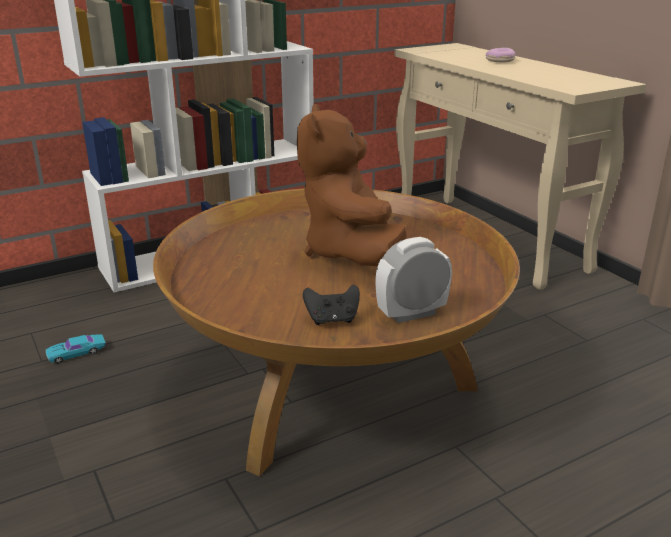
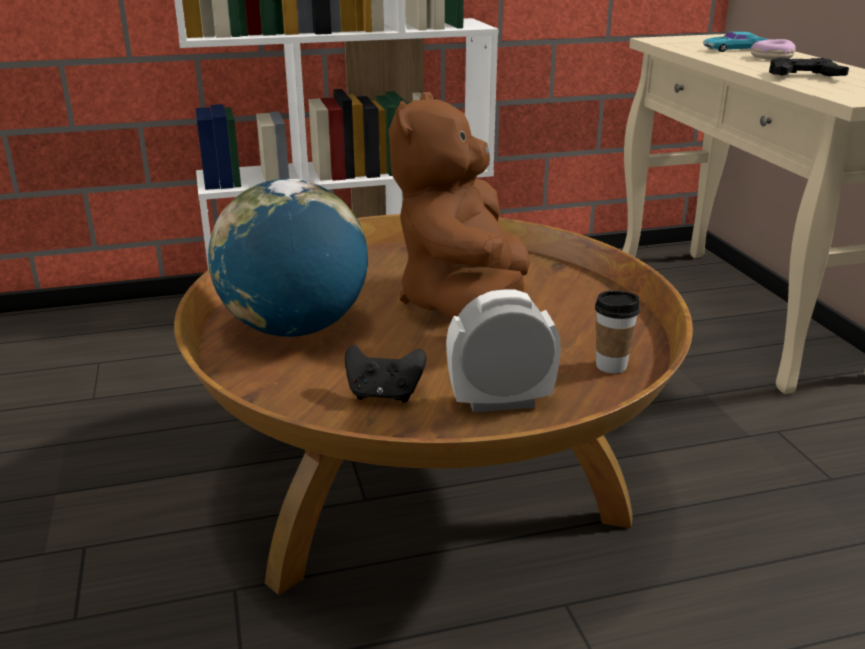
camera: 15 degrees right, 0 degrees up
(76, 353) = (136, 394): turquoise toy car -> turquoise toy car (734, 49)
(240, 283) = (294, 328): none -> globe
(468, 281) = (611, 366): none -> cup
(530, 74) = (803, 76): none -> black game controller

